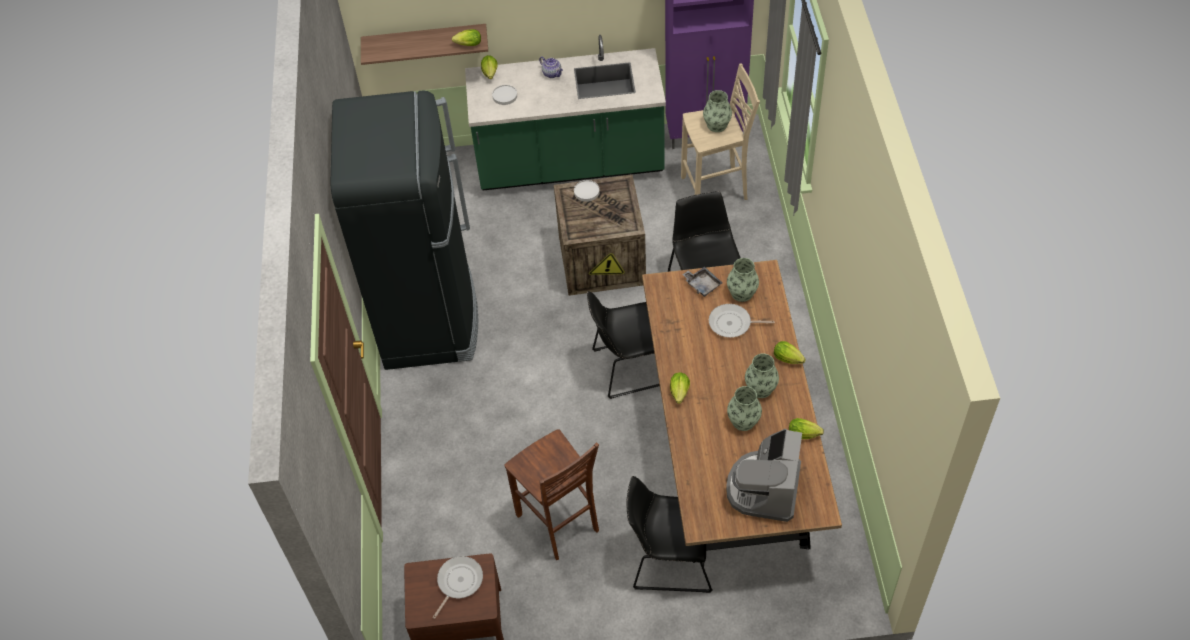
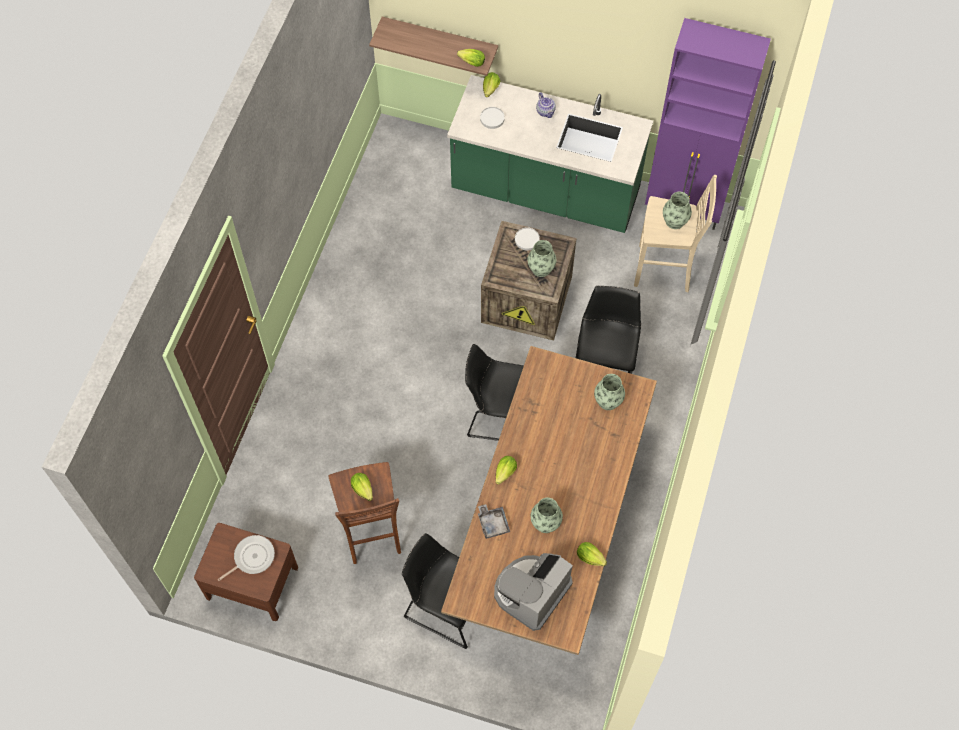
camera: 20 degrees right, 10 degrees up
(429, 317) = (352, 294): black fridge -> none
(702, 284) = (577, 378): grey tray -> grey tray (493, 523)
(732, 324) = (584, 427): frying pan -> none
(760, 388) = (576, 499): vase -> vase (541, 268)
(789, 359) = (615, 482): lettuce -> lettuce (364, 491)

